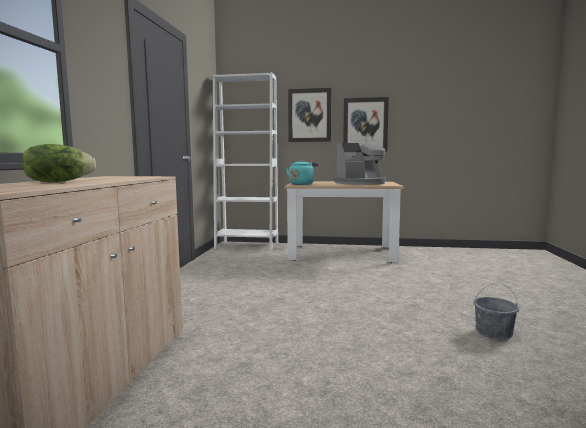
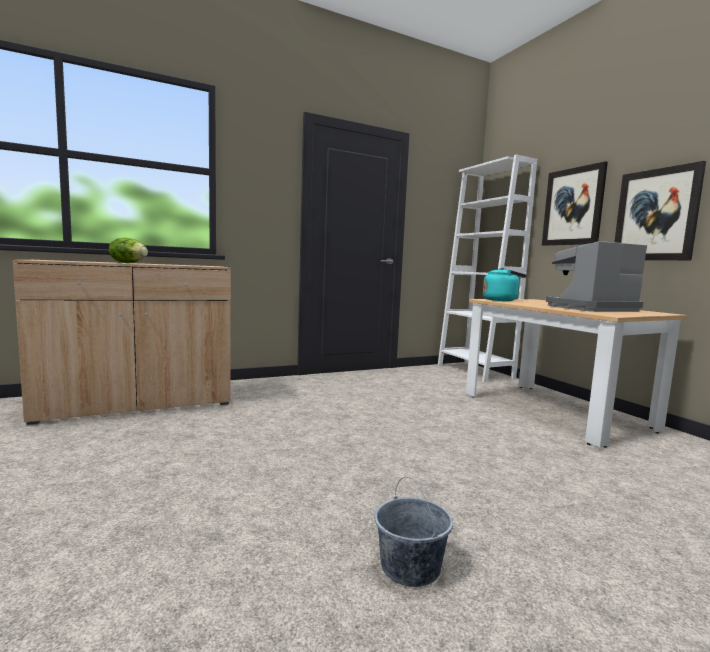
camera: 55 degrees right, 0 degrees up
(361, 183) = (589, 308): coffee machine -> coffee machine turned 120 degrees clockwise

